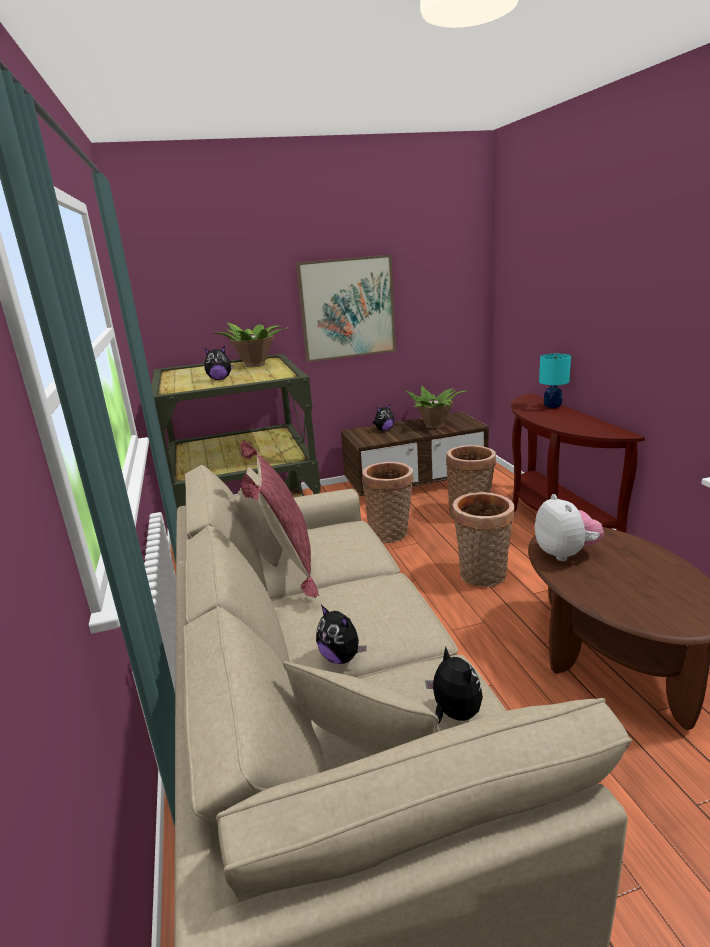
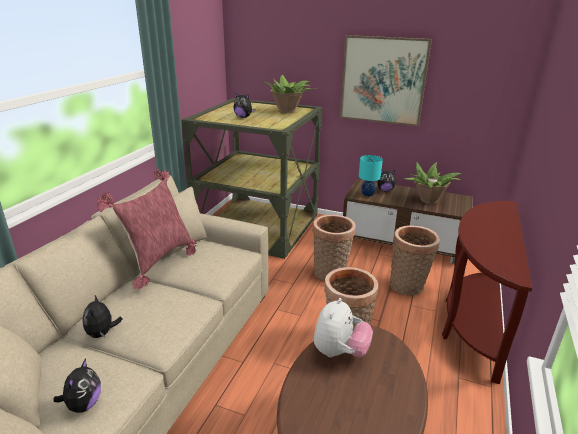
camera: 35 degrees right, 5 degrees up
(552, 406) = (507, 221): turquoise table lamp -> turquoise table lamp (367, 194)

